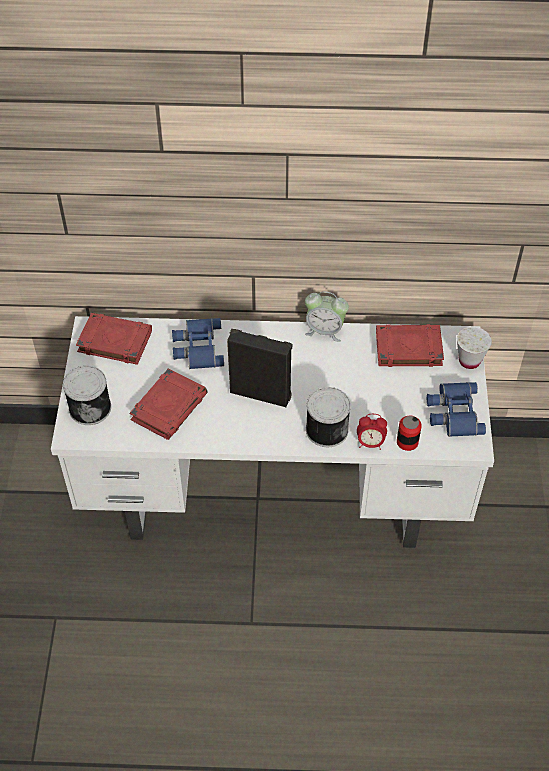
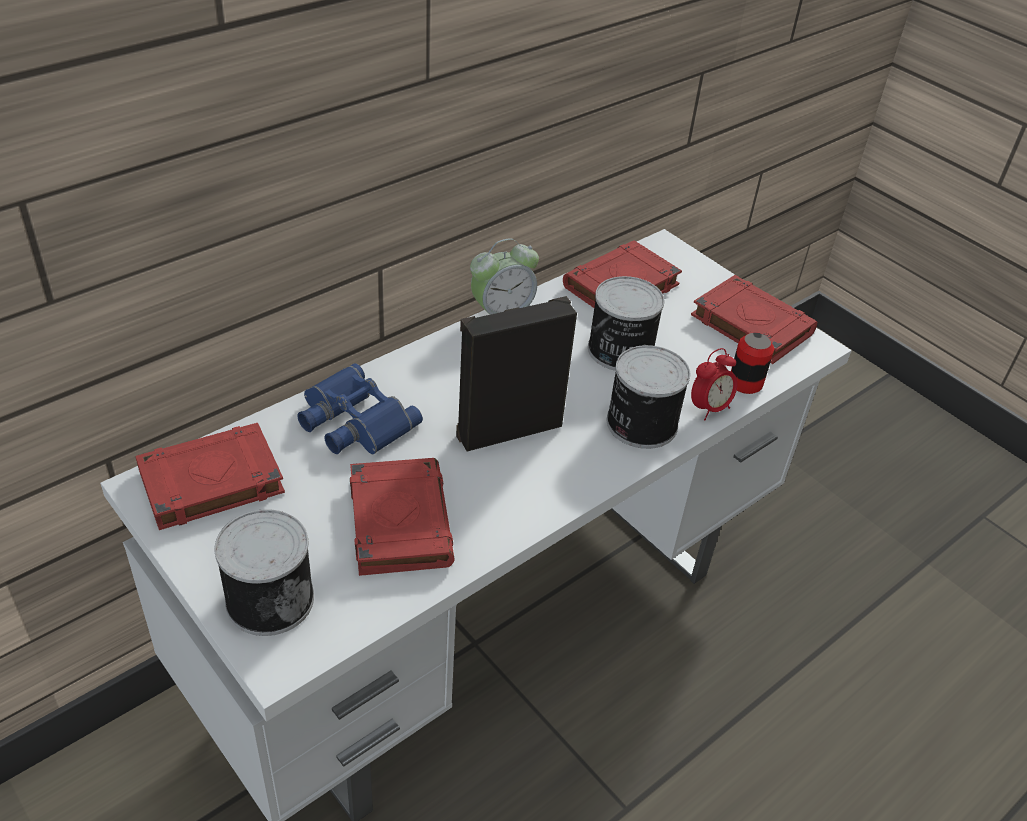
camera: 45 degrees left, 10 degrees down
(362, 385) = (620, 351): none -> can
(453, 412) = (750, 324): blue binoculars -> red book
(469, 360) = (698, 266): white cup -> none

